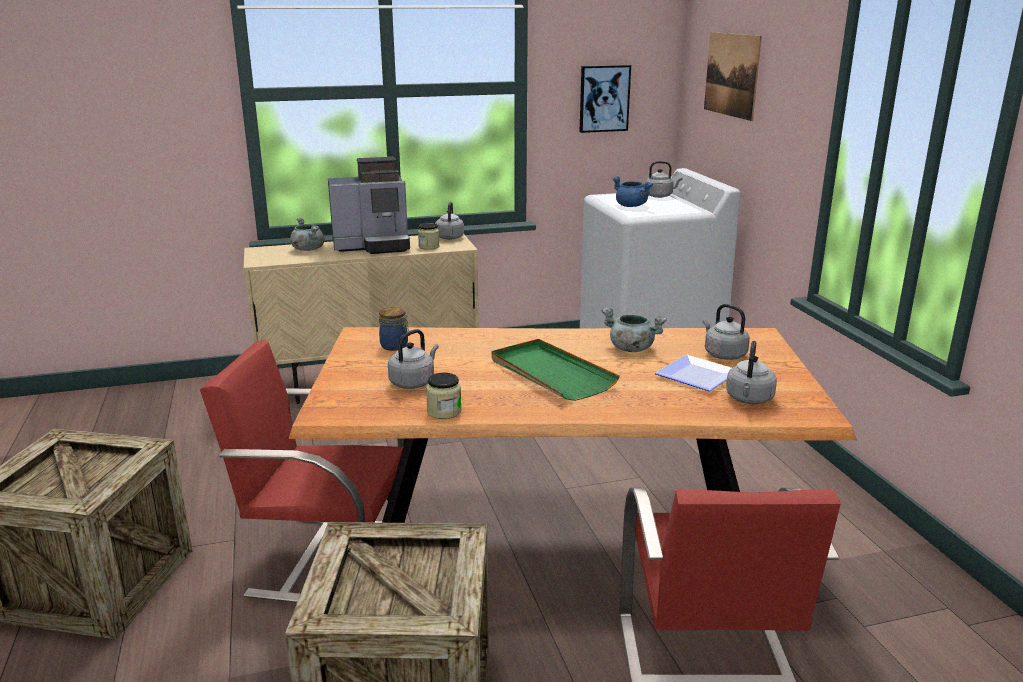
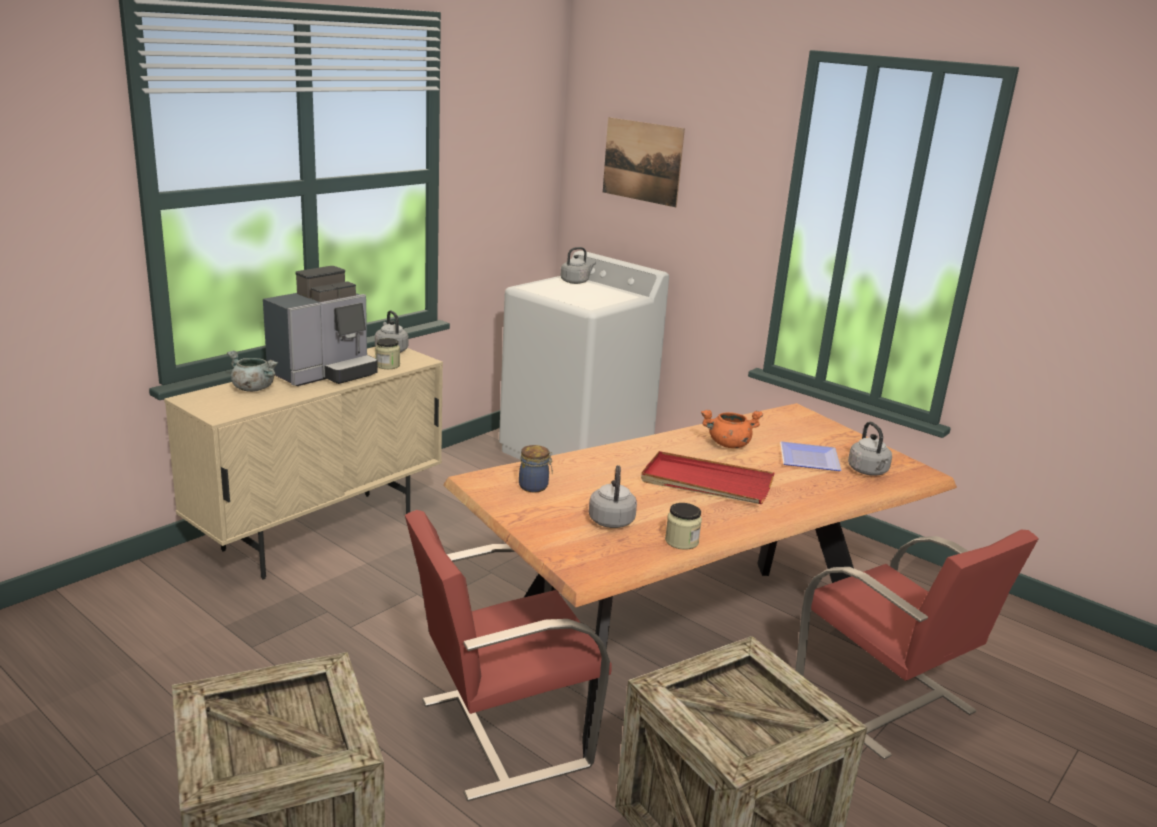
camera: 35 degrees left, 0 degrees up
(550, 373) = (706, 483): green tray -> red tray
(604, 98) = (502, 183): picture -> none
(631, 206) = (571, 296): blue cooking pot -> none
(631, 348) = (728, 444): grey cooking pot -> orange cooking pot
(723, 354) = (798, 435): grey kettle -> none

